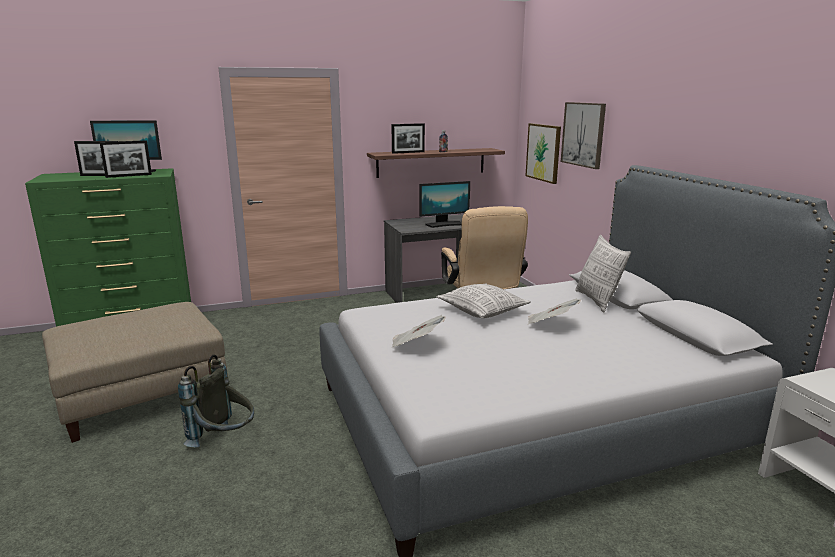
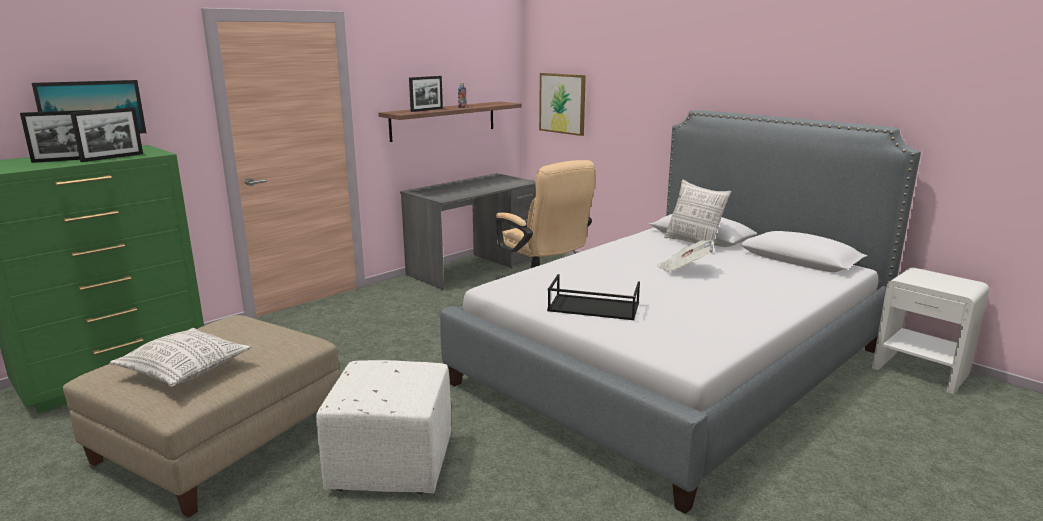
camera: 25 degrees left, 0 degrees up
(225, 441) = (391, 463): grey backpack -> white ottoman
(416, 345) = (592, 307): newspaper -> black tray
(444, 224) = (474, 189): monitor -> none
(482, 311) = (610, 268): pillow -> pillow (185, 370)
(583, 134) = (617, 82): picture -> none

